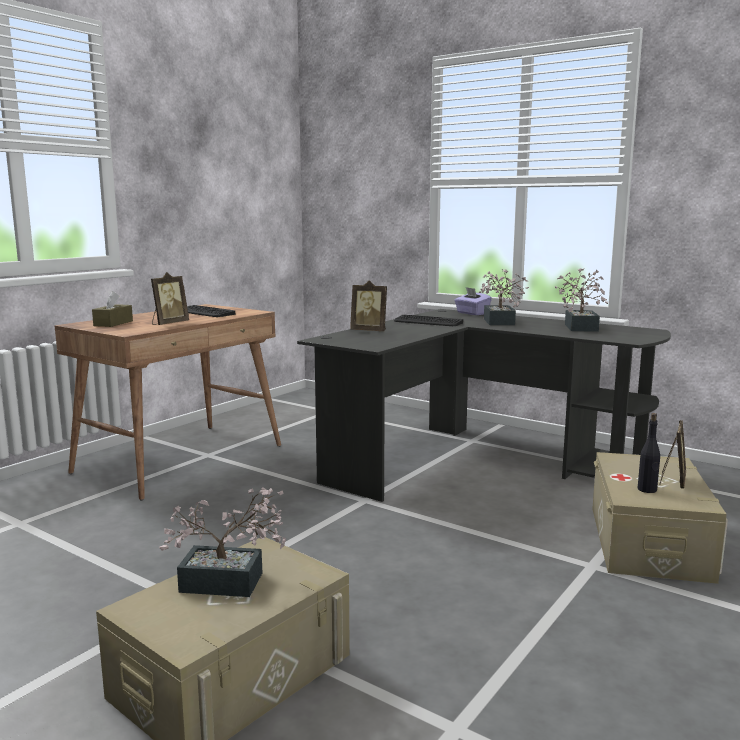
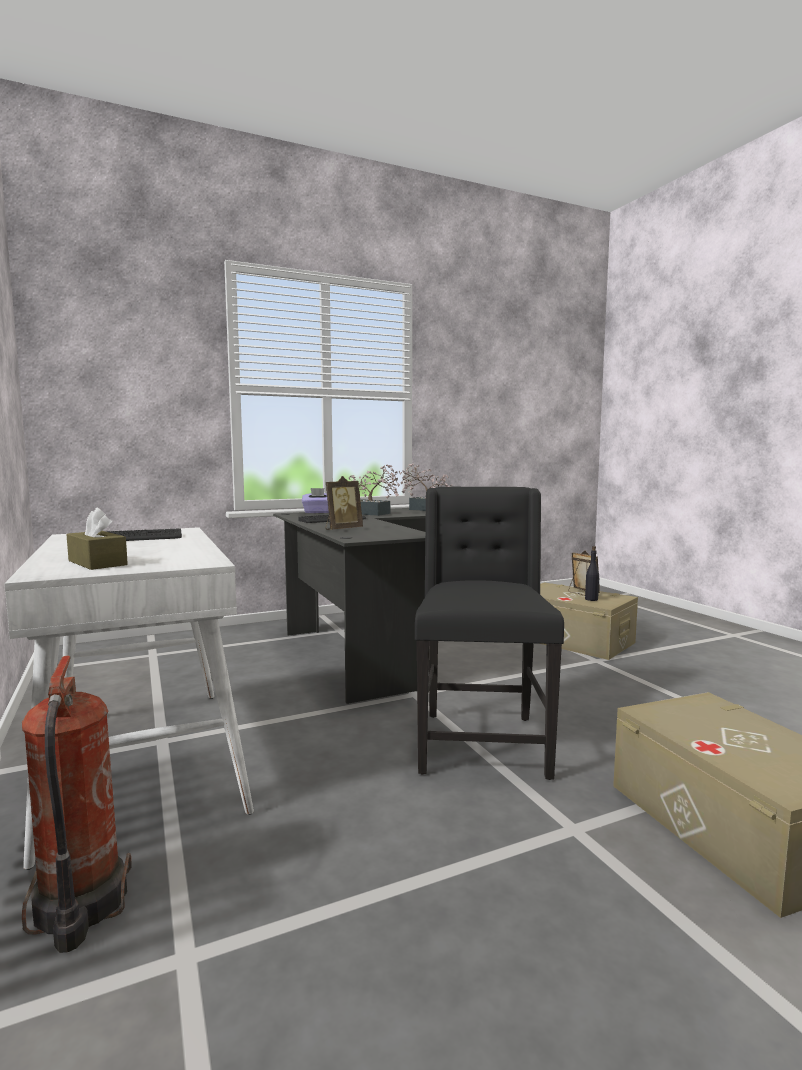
camera: 60 degrees left, 5 degrees down
(46, 492) = (78, 908): none -> fire extinguisher
(169, 324) = (181, 550): picture frame -> none
(181, 459) = (142, 761): brown desk -> white desk
(231, 583) = (726, 736): potted plant -> none
(297, 543) = (481, 742): none -> black chair

